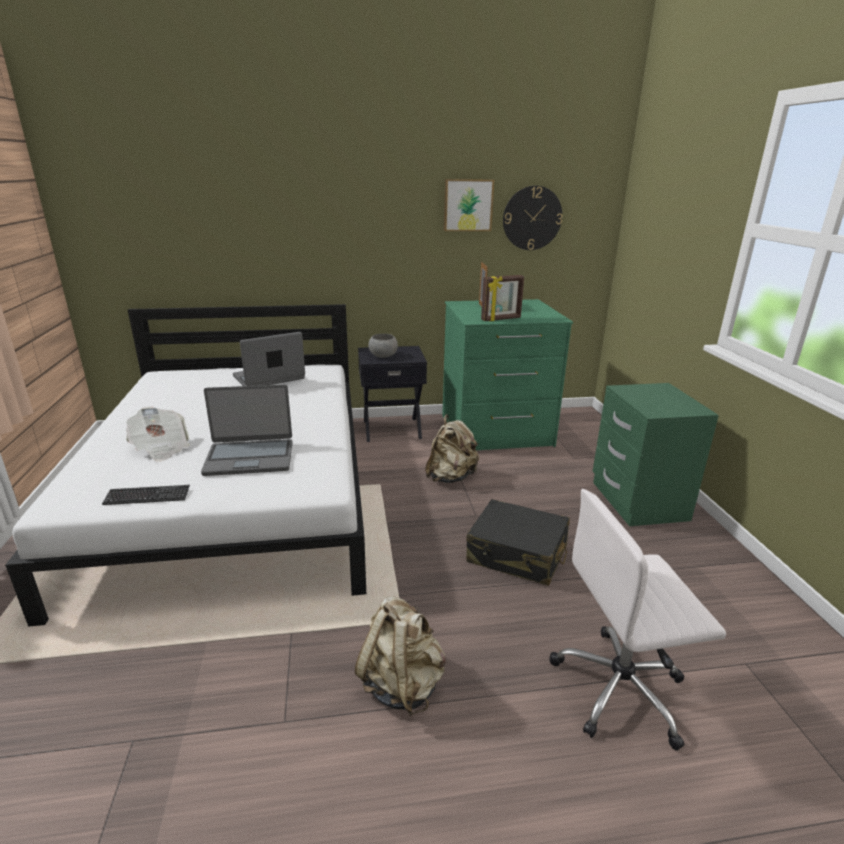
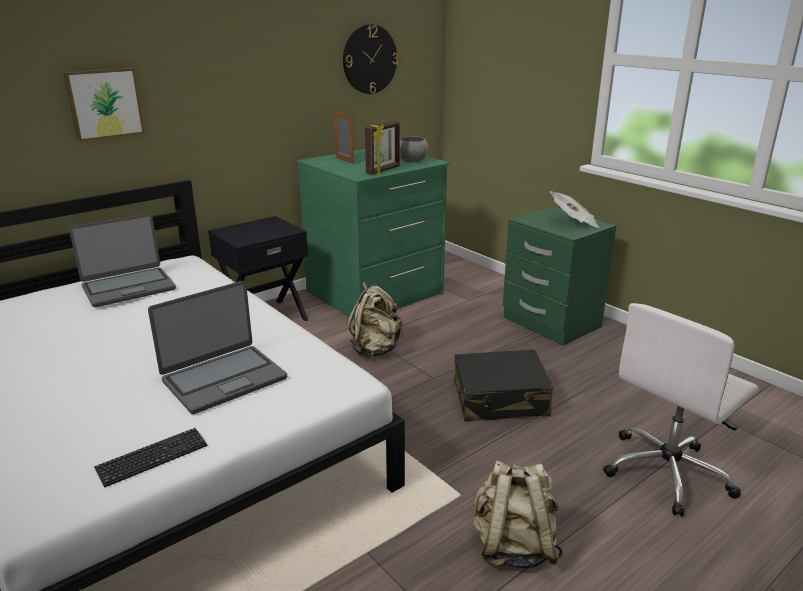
camera: 30 degrees left, 0 degrees up
(161, 448) = (90, 402): newspaper -> newspaper (573, 223)
(269, 378) = (128, 287): laptop -> laptop turned 150 degrees counterclockwise
(383, 356) = (250, 234): grey bowl -> grey bowl (411, 161)
(467, 205) = (307, 49): picture -> picture (104, 103)

